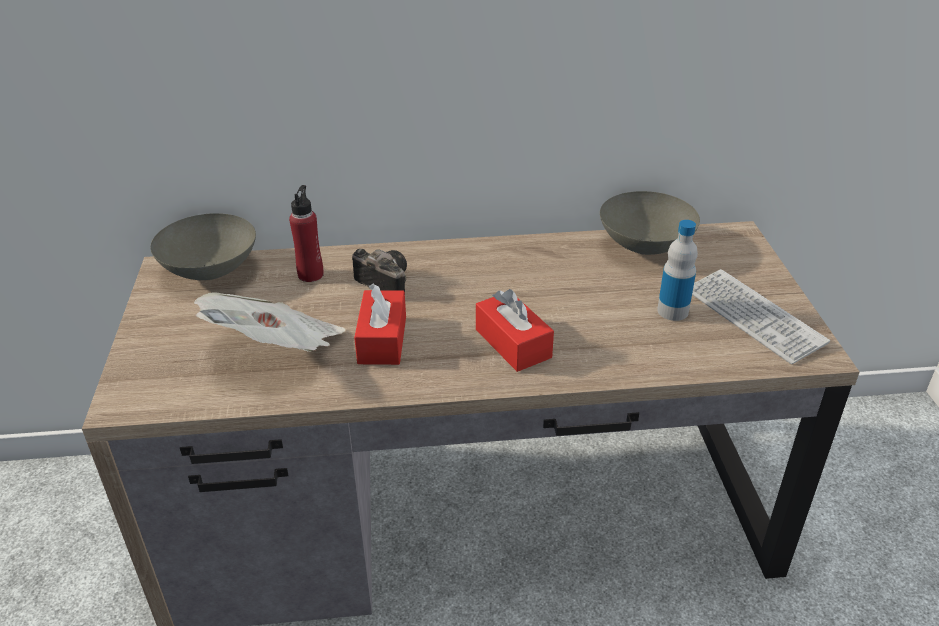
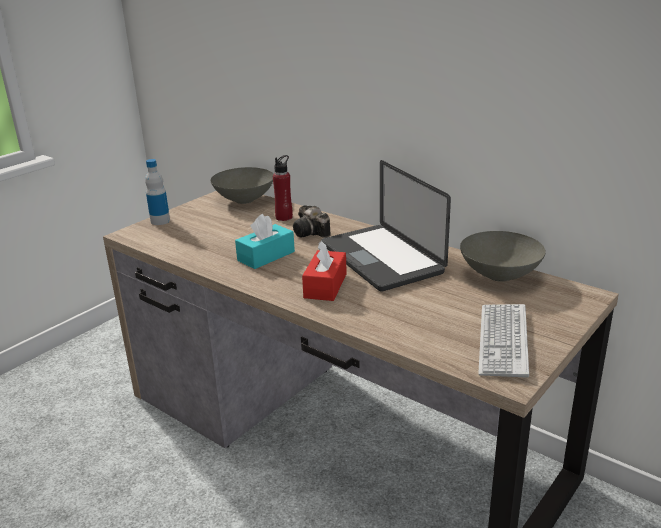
camera: 45 degrees right, 10 degrees down
(278, 350) = (216, 240): newspaper -> none
(382, 282) = (311, 233): camera -> camera turned 150 degrees clockwise
(382, 340) = (266, 256): red tissue box -> turquoise tissue box
(512, 280) = (381, 258): none -> laptop
(672, 311) = (451, 313): bottle -> bottle (160, 221)

